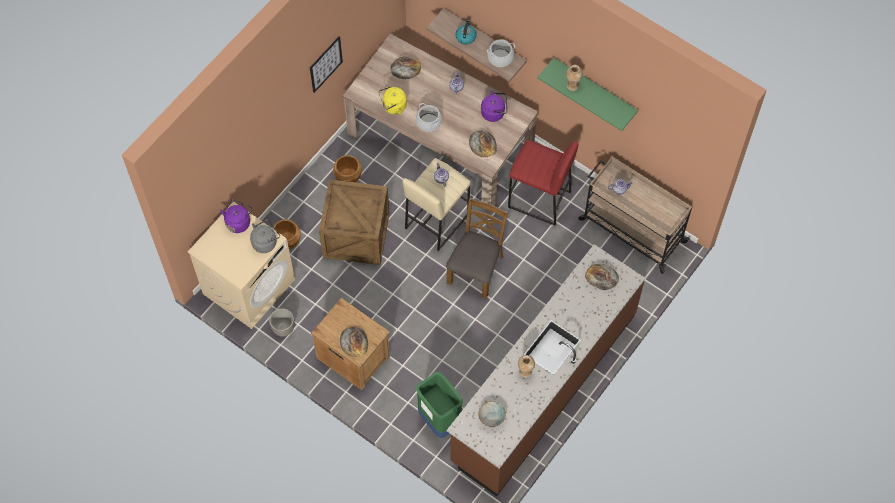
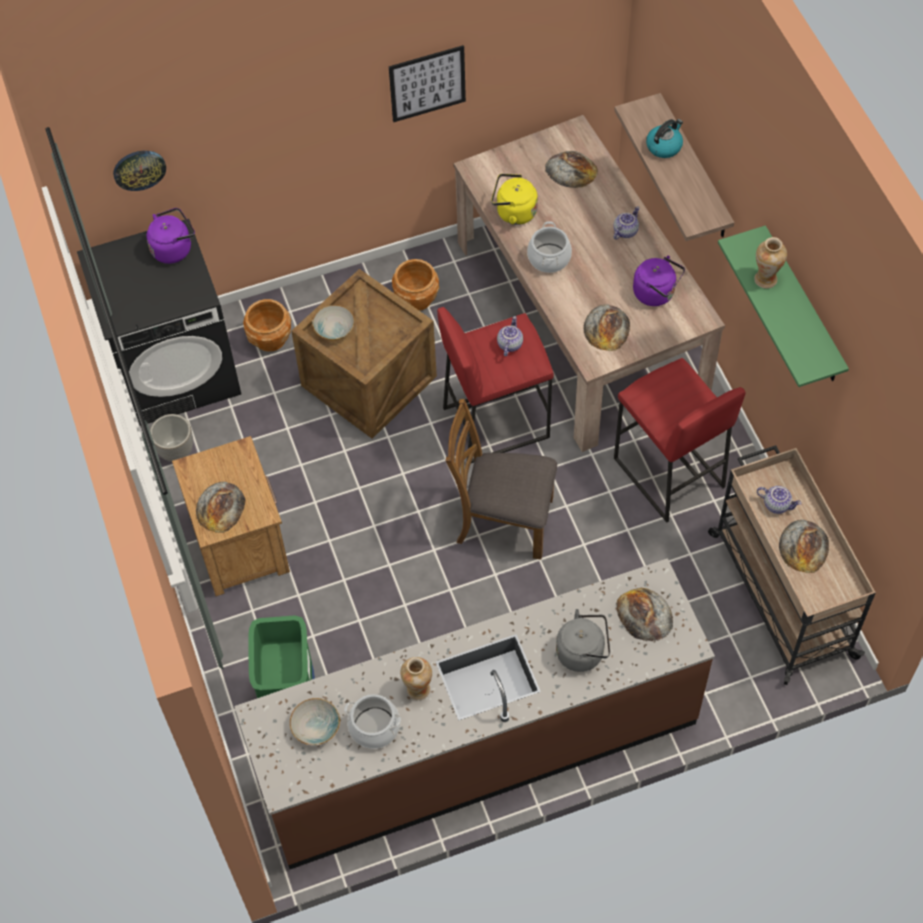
camera: 35 degrees right, 5 degrees down
(210, 190) = (139, 169): none -> wall clock
(249, 286) = (175, 370): beige washing machine -> black washing machine
(265, 242) = (188, 294): grey kettle -> grey kettle (583, 652)
(339, 219) = (334, 329): none -> bowl
(436, 220) = (495, 421): beige stool -> red stool
(476, 269) = (503, 520): brown chair -> brown chair turned 135 degrees counterclockwise
(500, 57) = (695, 199): cooking pot -> cooking pot (374, 727)
(644, 202) = (804, 546): none -> bread

